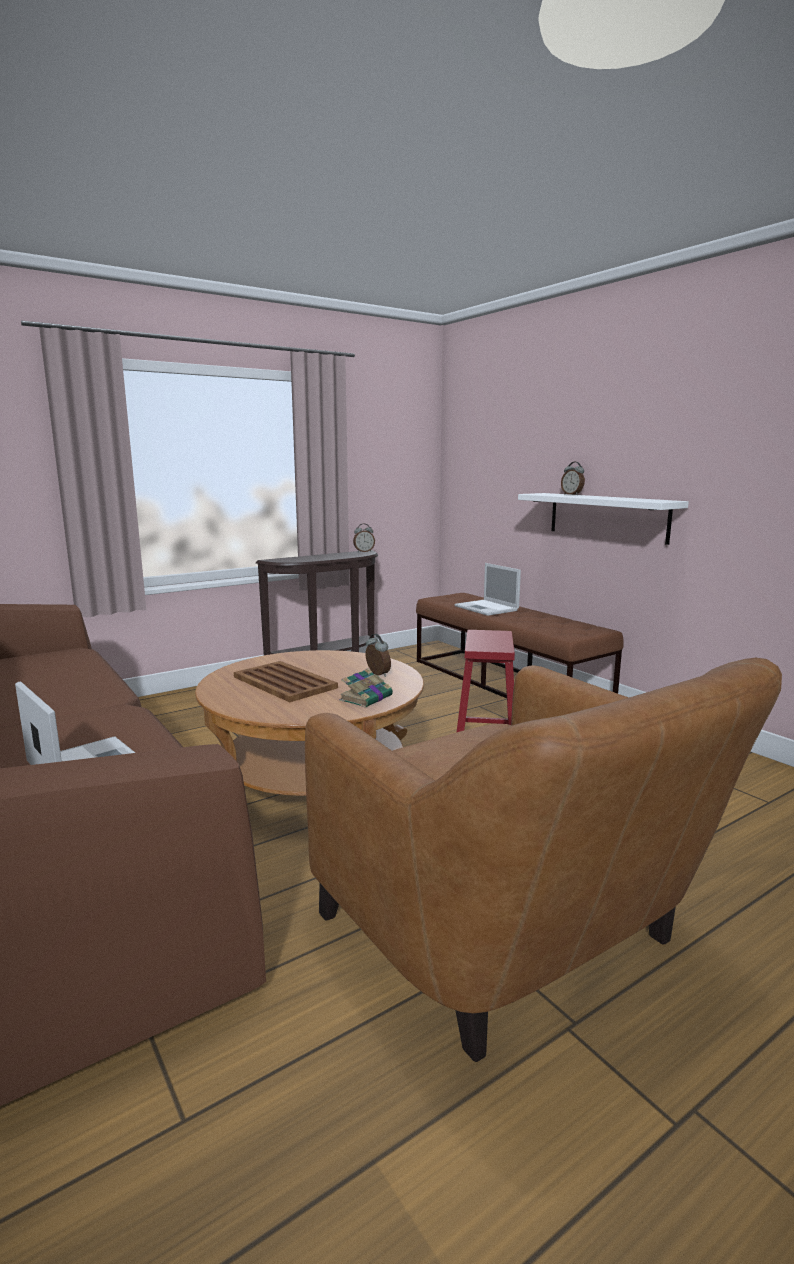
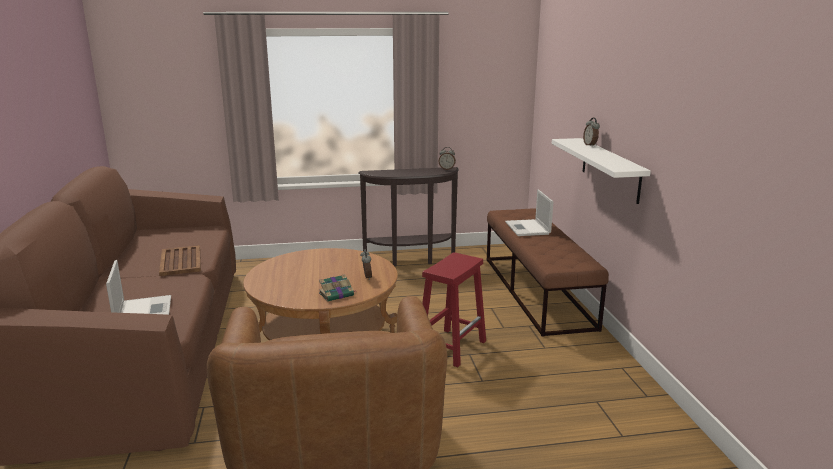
camera: 25 degrees right, 5 degrees up
(285, 683) = (304, 273): brown tray -> brown tray (180, 261)

